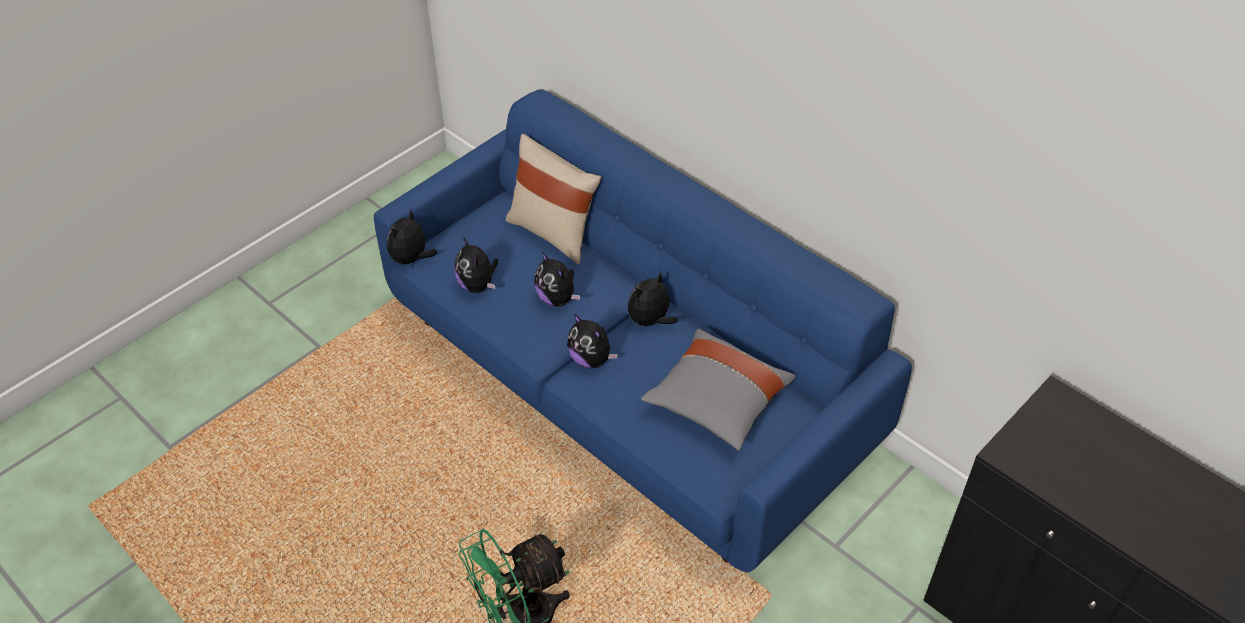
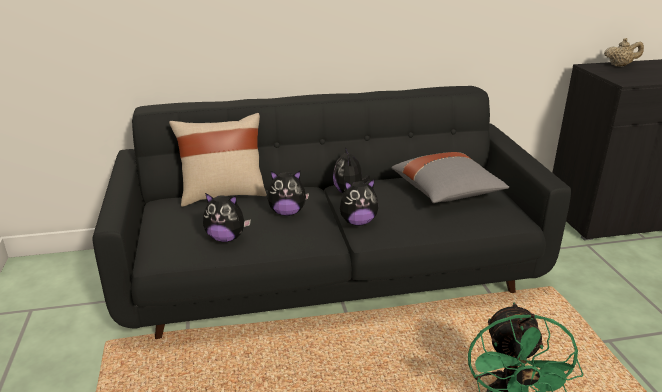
camera: 55 degrees left, 20 degrees down
(411, 259) = (147, 261): plush toy -> none
(624, 385) = (331, 272): blue sofa -> black sofa
(1103, 430) = (620, 65): none -> beige teapot

